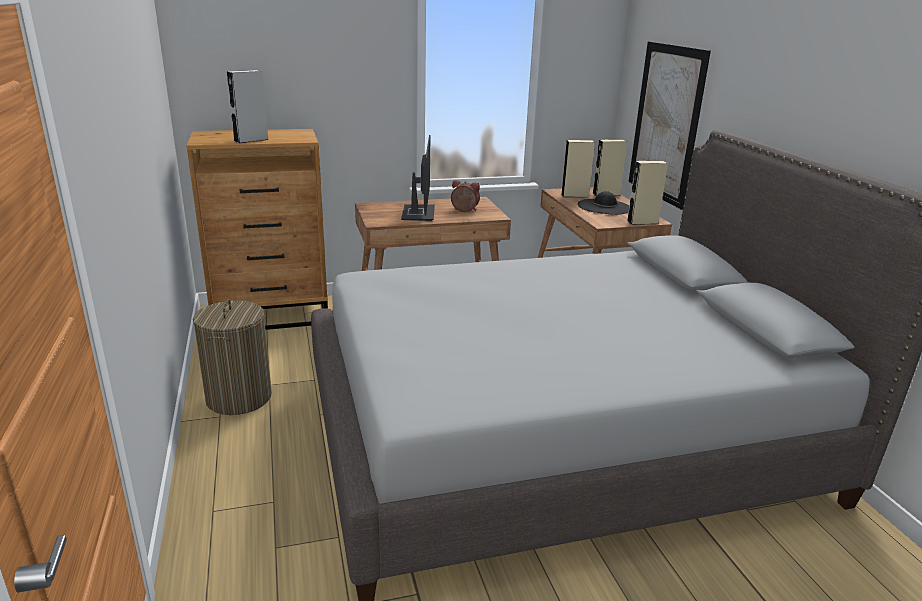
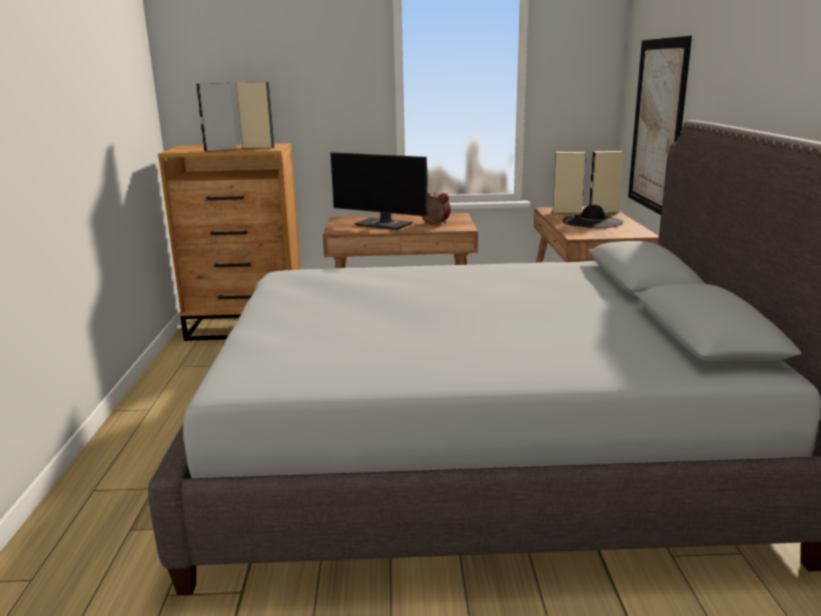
camera: 15 degrees right, 5 degrees down
(239, 397) = (176, 394): laundry basket -> none
(418, 213) = (385, 224): monitor -> monitor turned 105 degrees clockwise
(642, 222) = (626, 235): beige speaker -> beige speaker (258, 147)

